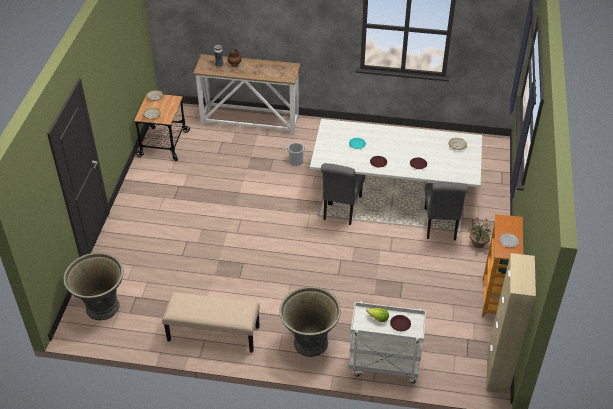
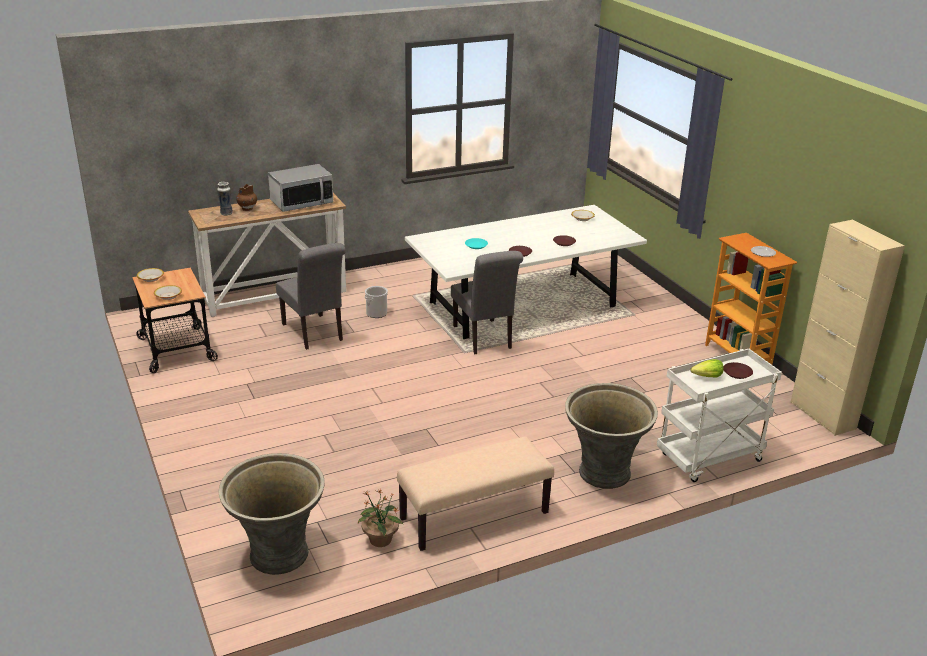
camera: 35 degrees left, 15 degrees down
(271, 70) = (301, 202): none -> microwave
(440, 226) = (608, 317): grey chair -> grey chair (314, 334)
(478, 244) = (663, 319): potted plant -> potted plant (380, 540)

